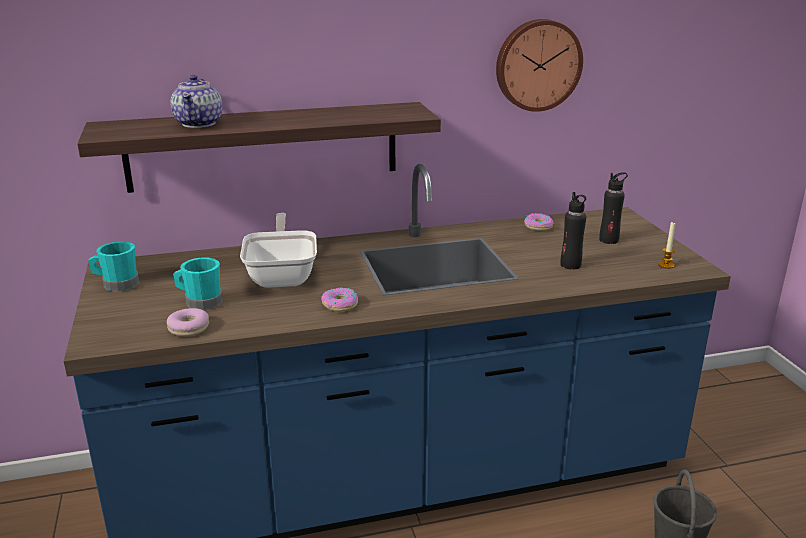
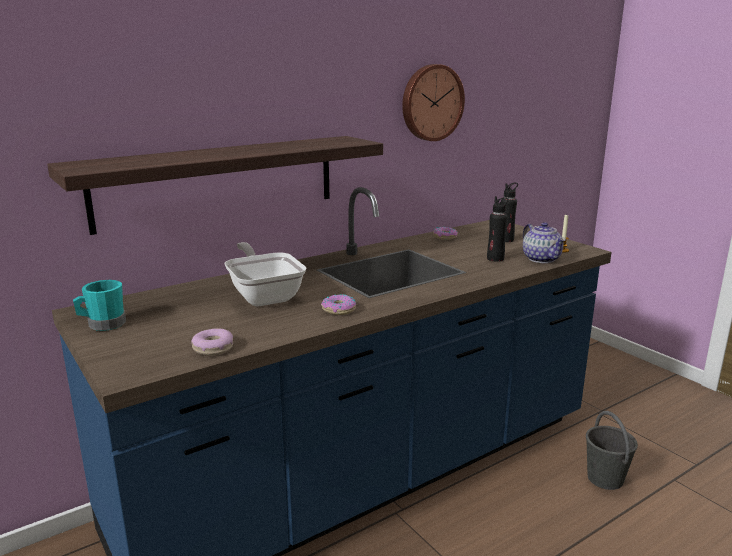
camera: 20 degrees left, 5 degrees down
(199, 123) = (171, 157): teapot -> teapot (541, 259)
(200, 302) = (204, 326): turquoise mug -> none

